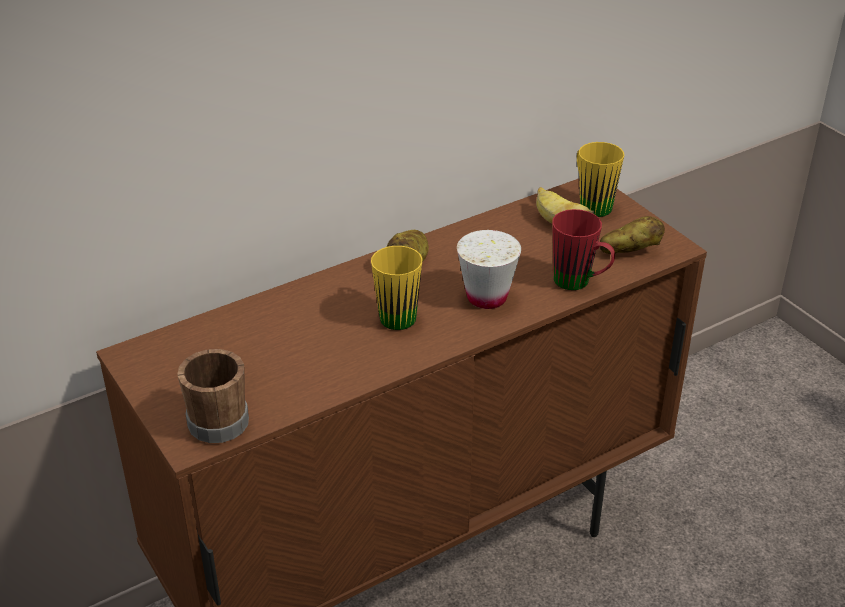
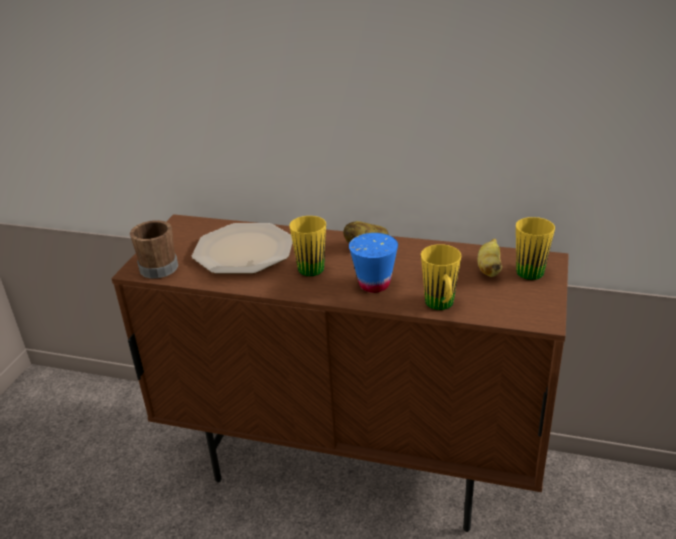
camera: 50 degrees right, 5 degrees down
(283, 343) = (243, 251): none -> plate
(486, 297) = (374, 284): white cup -> blue cup
(580, 283) = (441, 306): red mug -> yellow mug
(630, 251) = (507, 306): potato -> none

